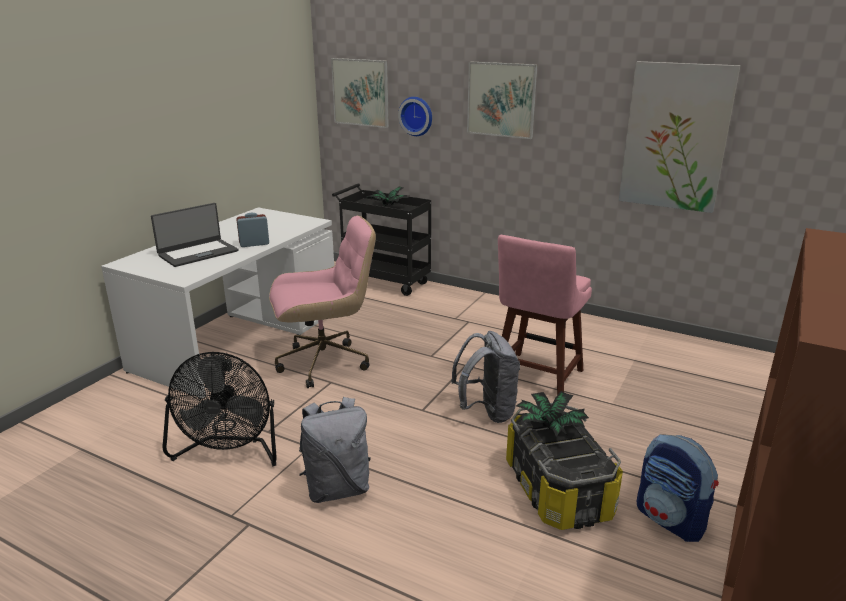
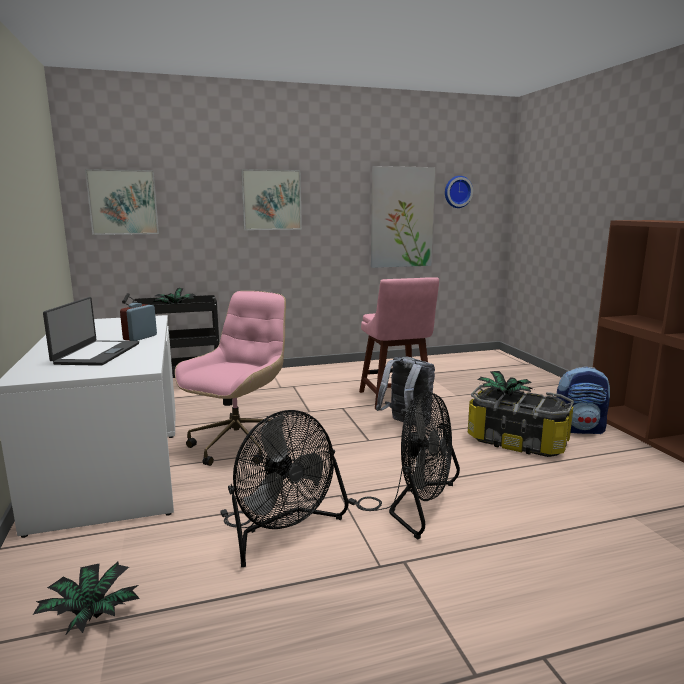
camera: 45 degrees left, 10 degrees down
(79, 440) = (90, 615): none -> potted plant
(337, 488) = (413, 505): grey backpack -> black fan
(416, 116) = (190, 220): wall clock -> wall clock (457, 192)

